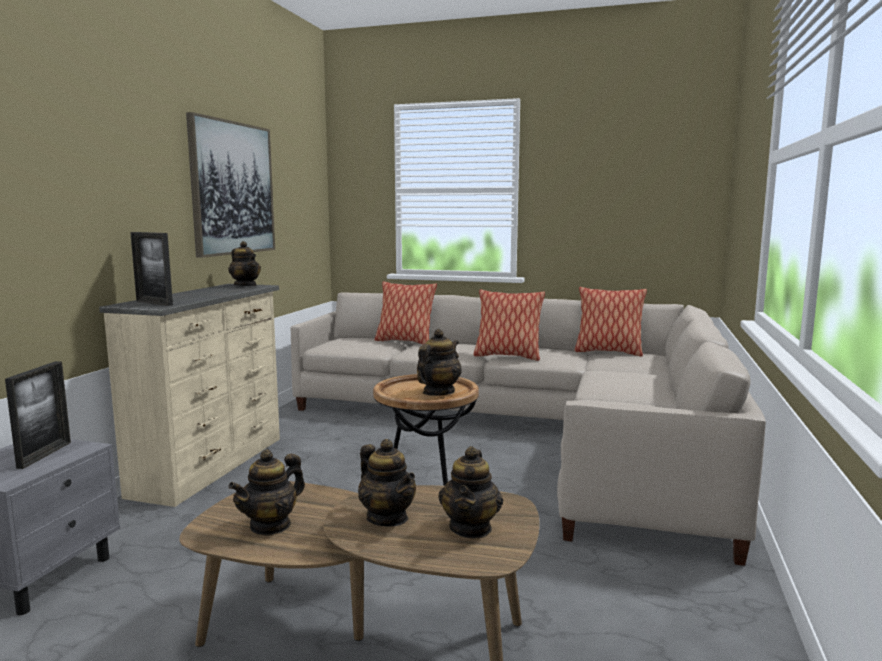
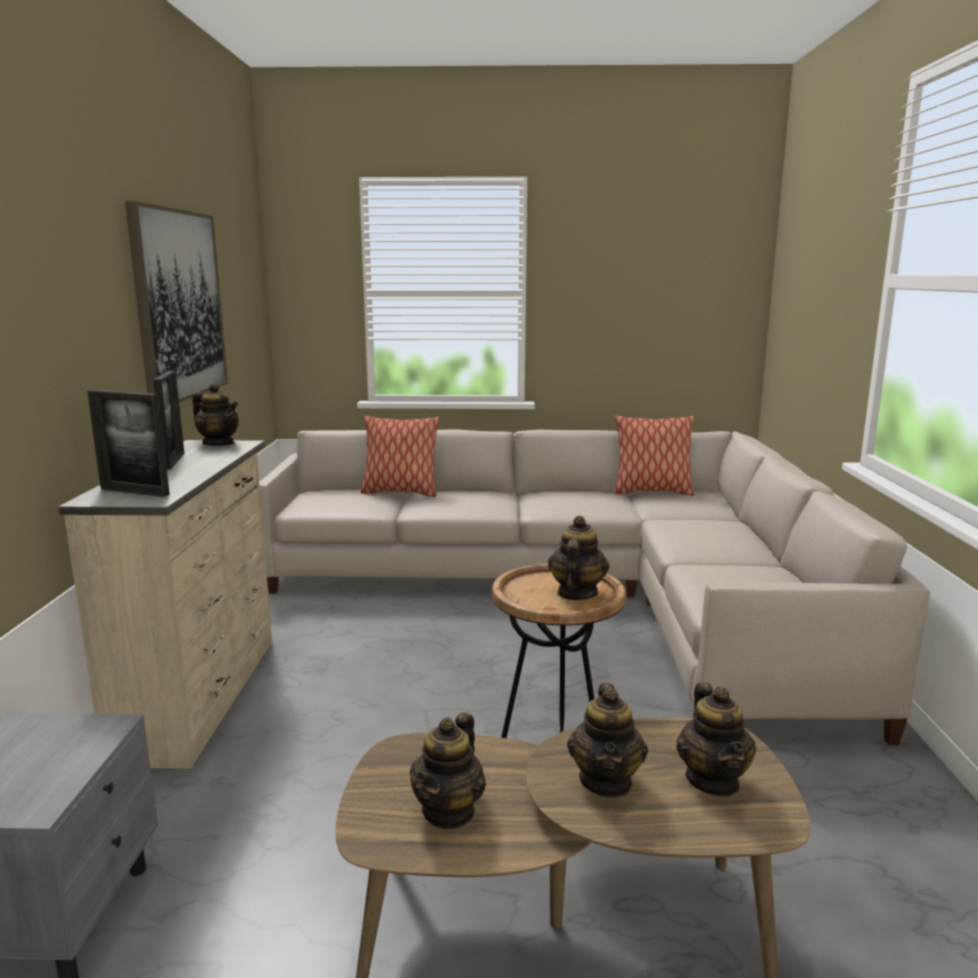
camera: 15 degrees left, 5 degrees up
(45, 455) = (55, 749): picture frame -> picture frame (174, 461)
(387, 518) = (606, 781): teapot -> teapot turned 60 degrees clockwise
(507, 356) = (543, 507): pillow -> none

